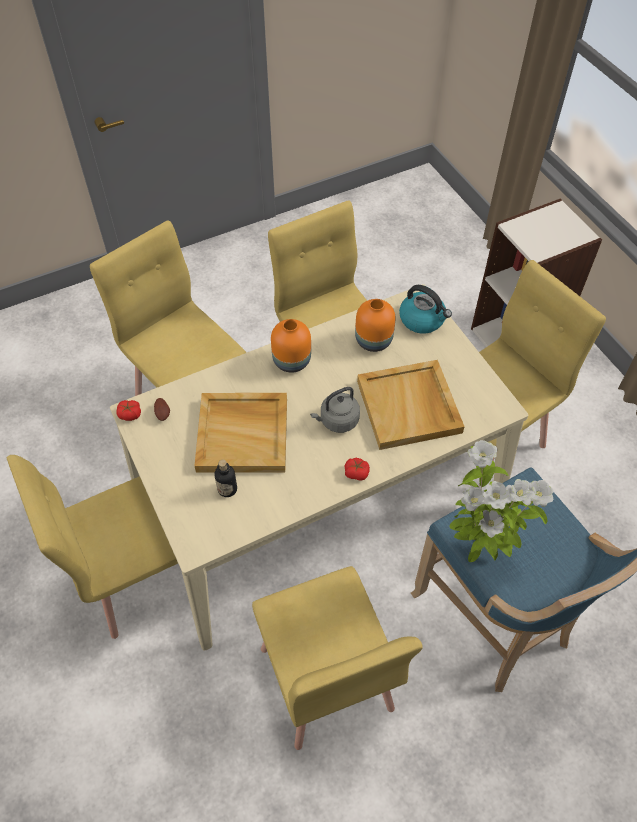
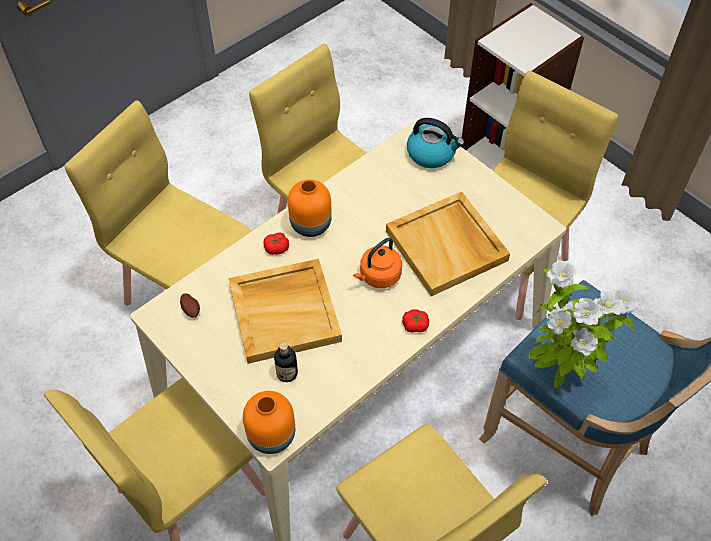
camera: 15 degrees left, 0 degrees up
(130, 414) = (155, 318): tomato -> tomato (276, 248)
(337, 421) = (378, 276): grey kettle -> orange kettle
(374, 341) = (390, 186): orange vase -> orange vase (273, 436)

